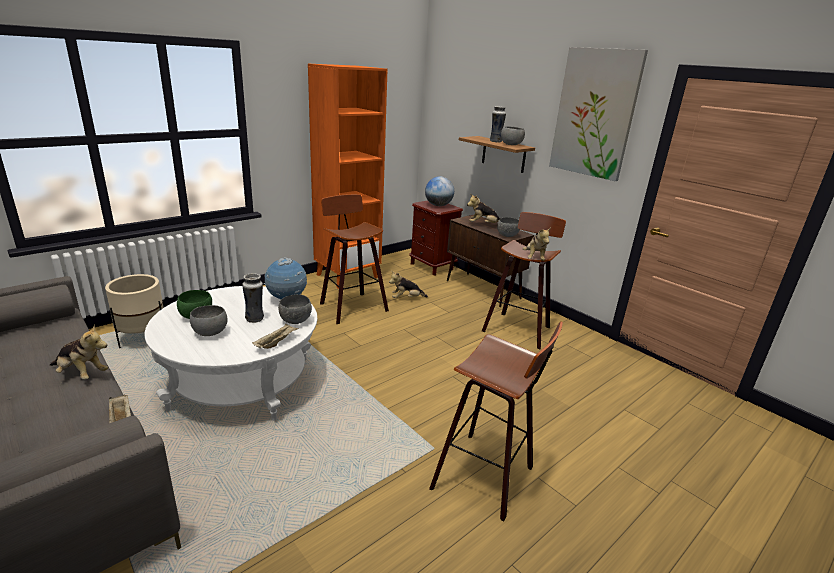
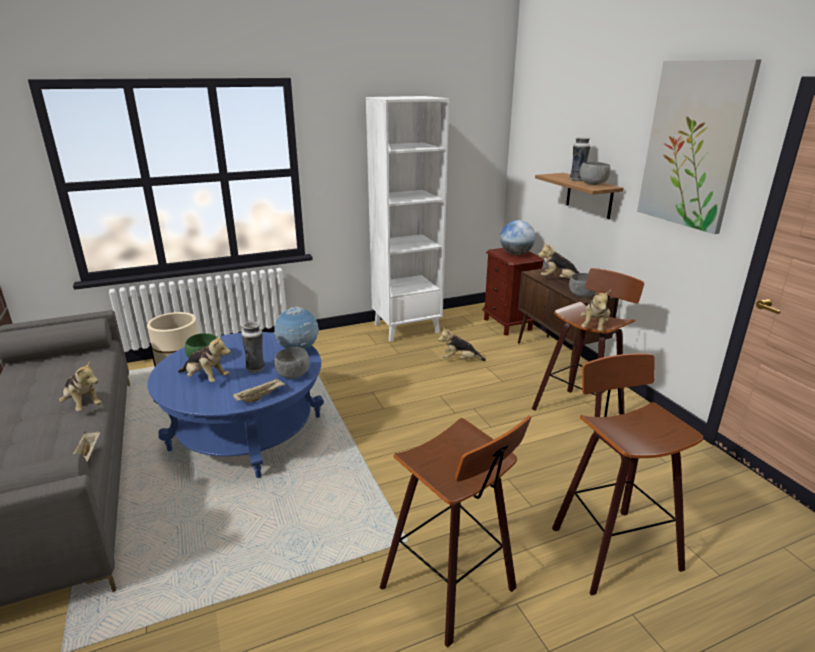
camera: 20 degrees right, 0 degrees up
(209, 333) = (206, 378): grey bowl -> plush toy
(241, 383) = (246, 432): white coffee table -> blue coffee table
(347, 275) = (406, 328): orange bookcase -> white bookcase
(351, 307) = (394, 363): stool -> stool (609, 546)

